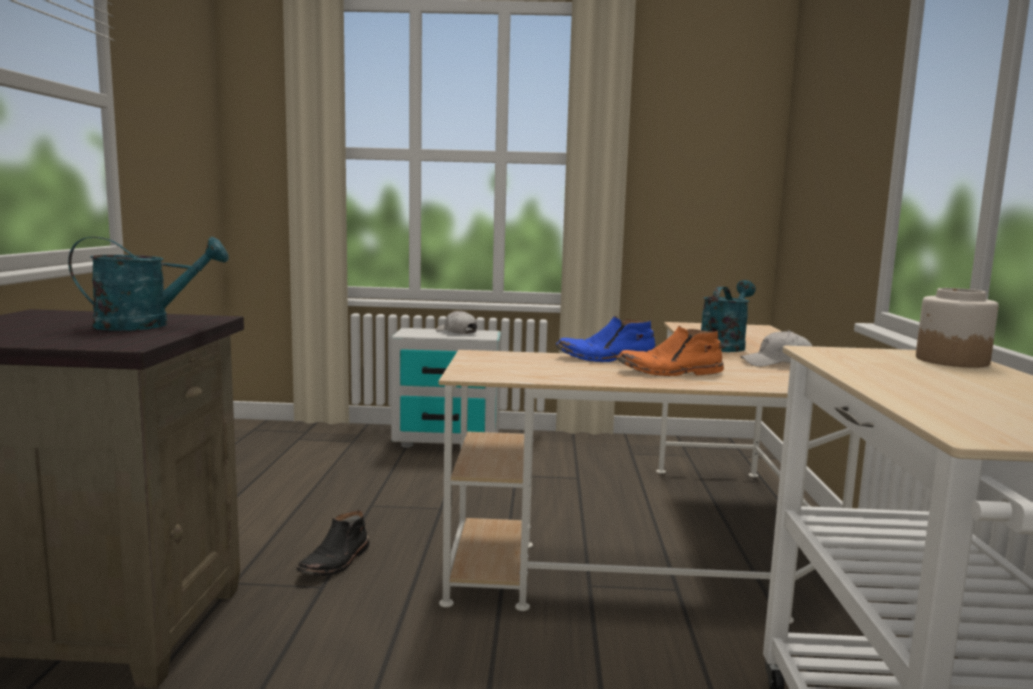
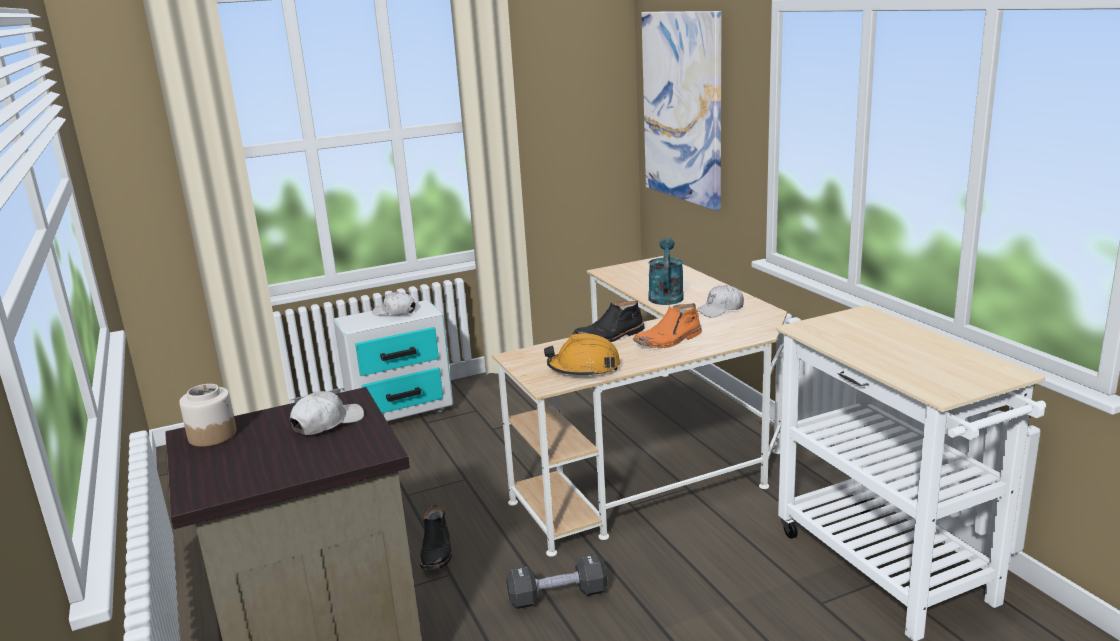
camera: 25 degrees left, 10 degrees up
(147, 325) = (327, 423): turquoise watering can -> white cap
(401, 651) = (557, 596): none -> black dumbbell
(532, 372) = (584, 368): none -> orange hard hat
(605, 359) = (609, 336): blue boot -> black boot
(819, 149) = (682, 107): none -> picture
(951, 360) = (872, 320): jar -> jar (212, 435)

